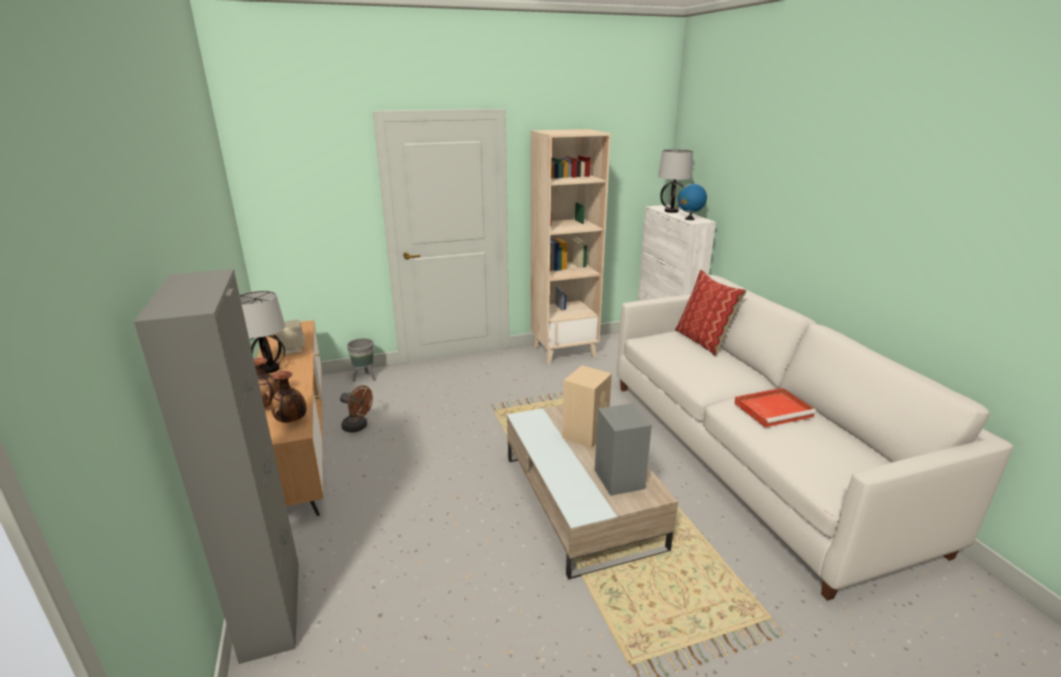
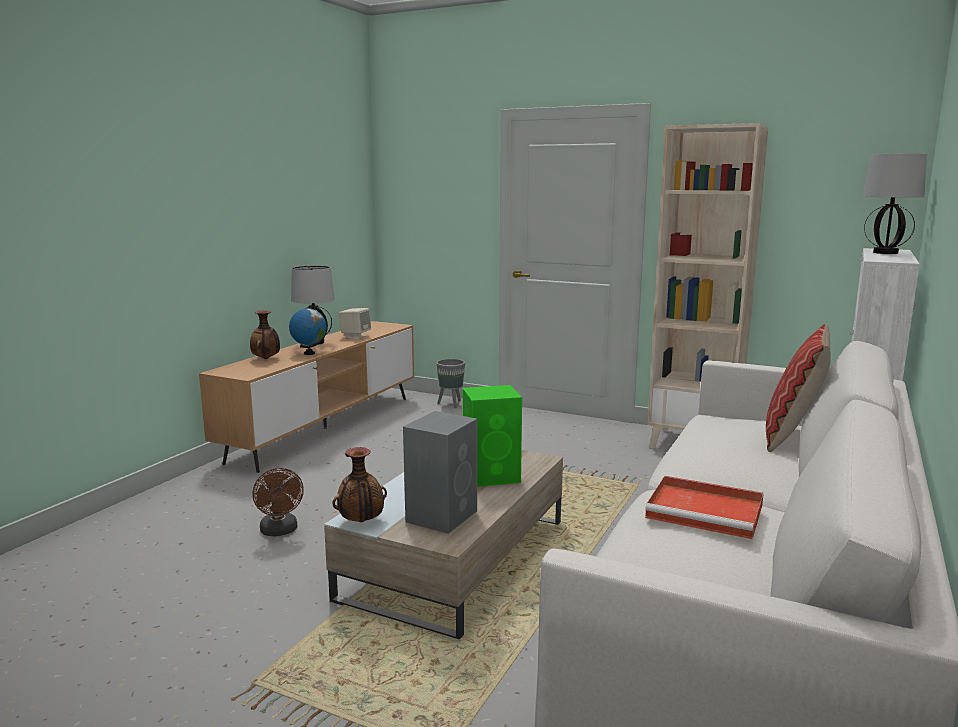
camera: 45 degrees right, 10 degrees down
(271, 609) = (142, 506): grey cabinet -> none
(292, 421) = (258, 370): vase -> vase (361, 522)
(358, 427) = (383, 433): brown fan -> brown fan (280, 531)
(585, 433) = (492, 476): beige speaker -> green speaker
(689, 219) = (882, 258): globe -> globe (309, 353)

